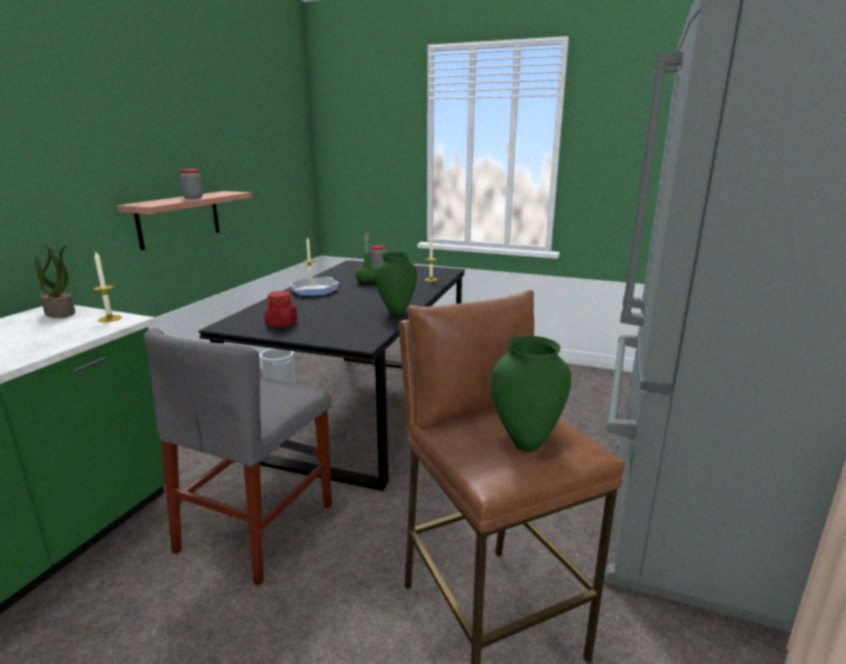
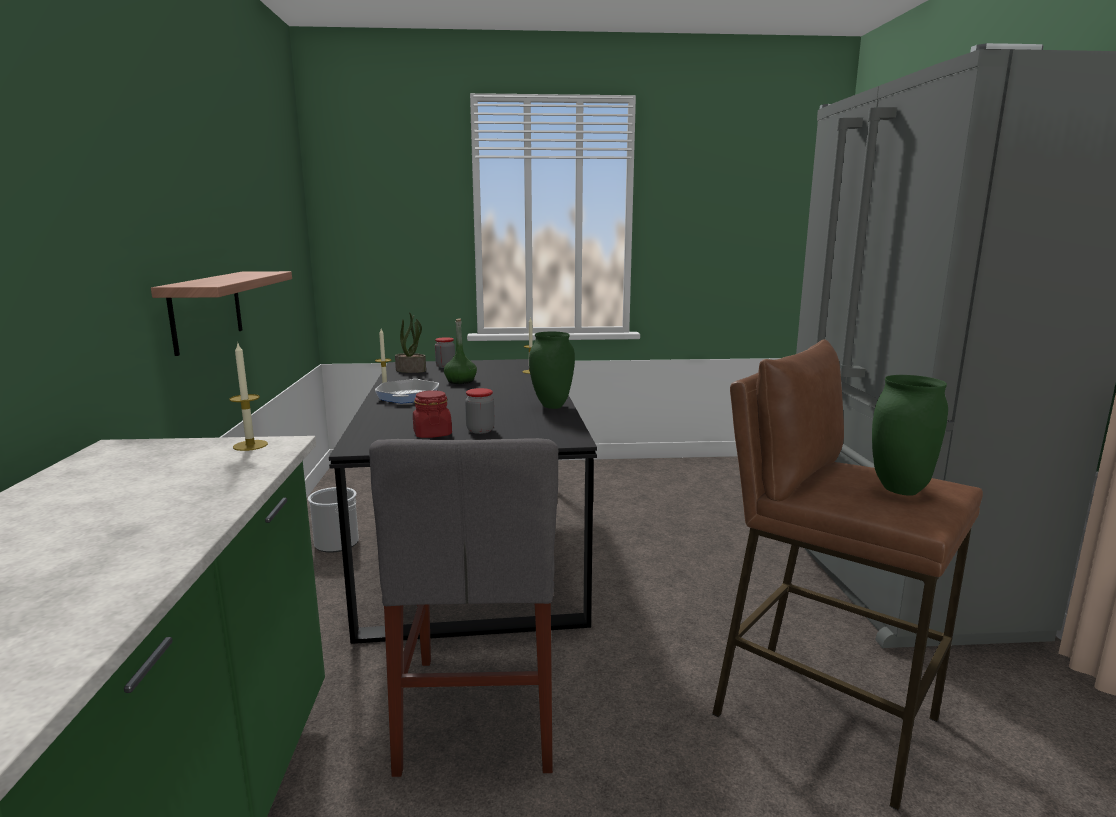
camera: 25 degrees left, 5 degrees down
(61, 313) = (147, 450): potted plant -> potted plant (411, 370)
(193, 198) = (237, 277): jar -> jar (480, 430)

